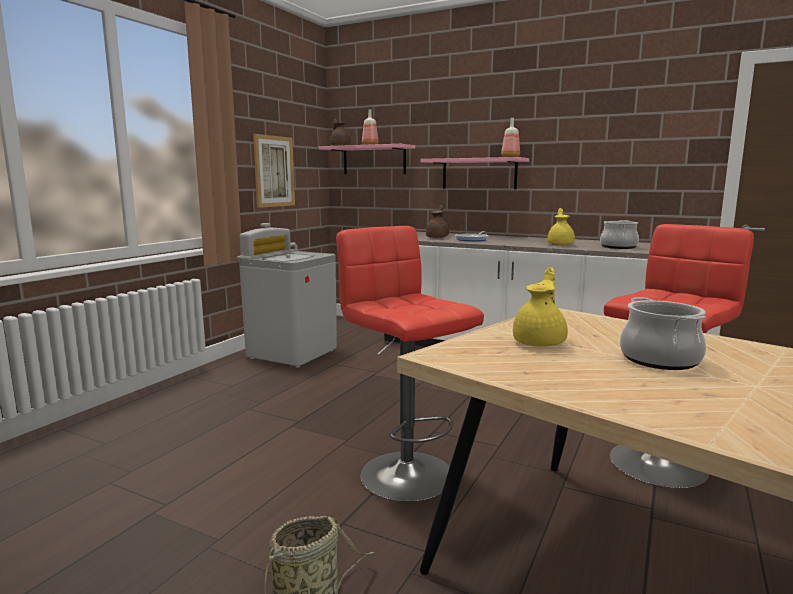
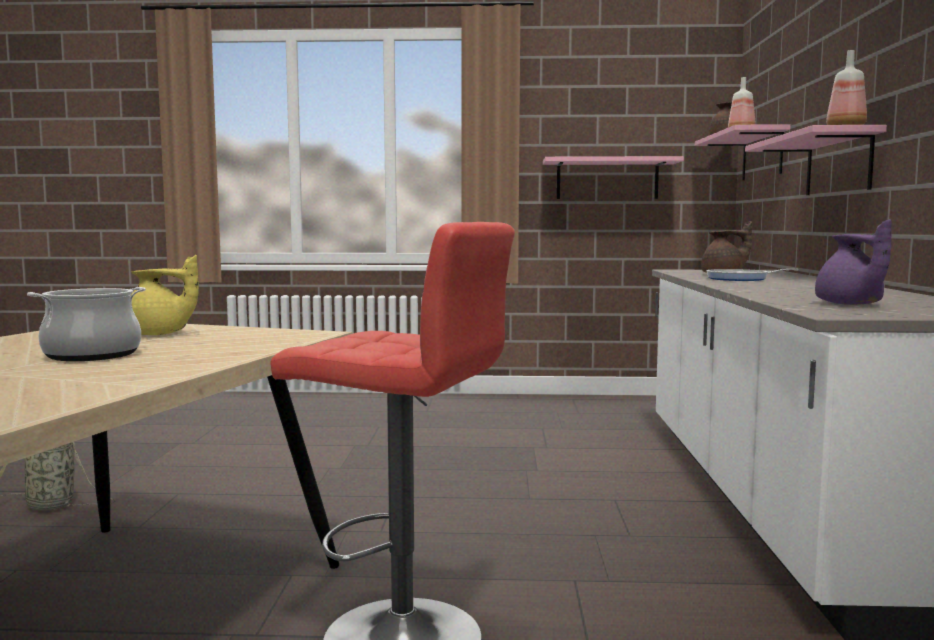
camera: 65 degrees right, 5 degrees down
(274, 171) = (607, 179): picture -> pink shelf
(292, 353) = (548, 409): grey washing machine -> none
(407, 474) = (278, 500): red stool -> none
(560, 244) = (790, 293): yellow teapot -> none
(618, 247) = (850, 304): cooking pot -> purple teapot

